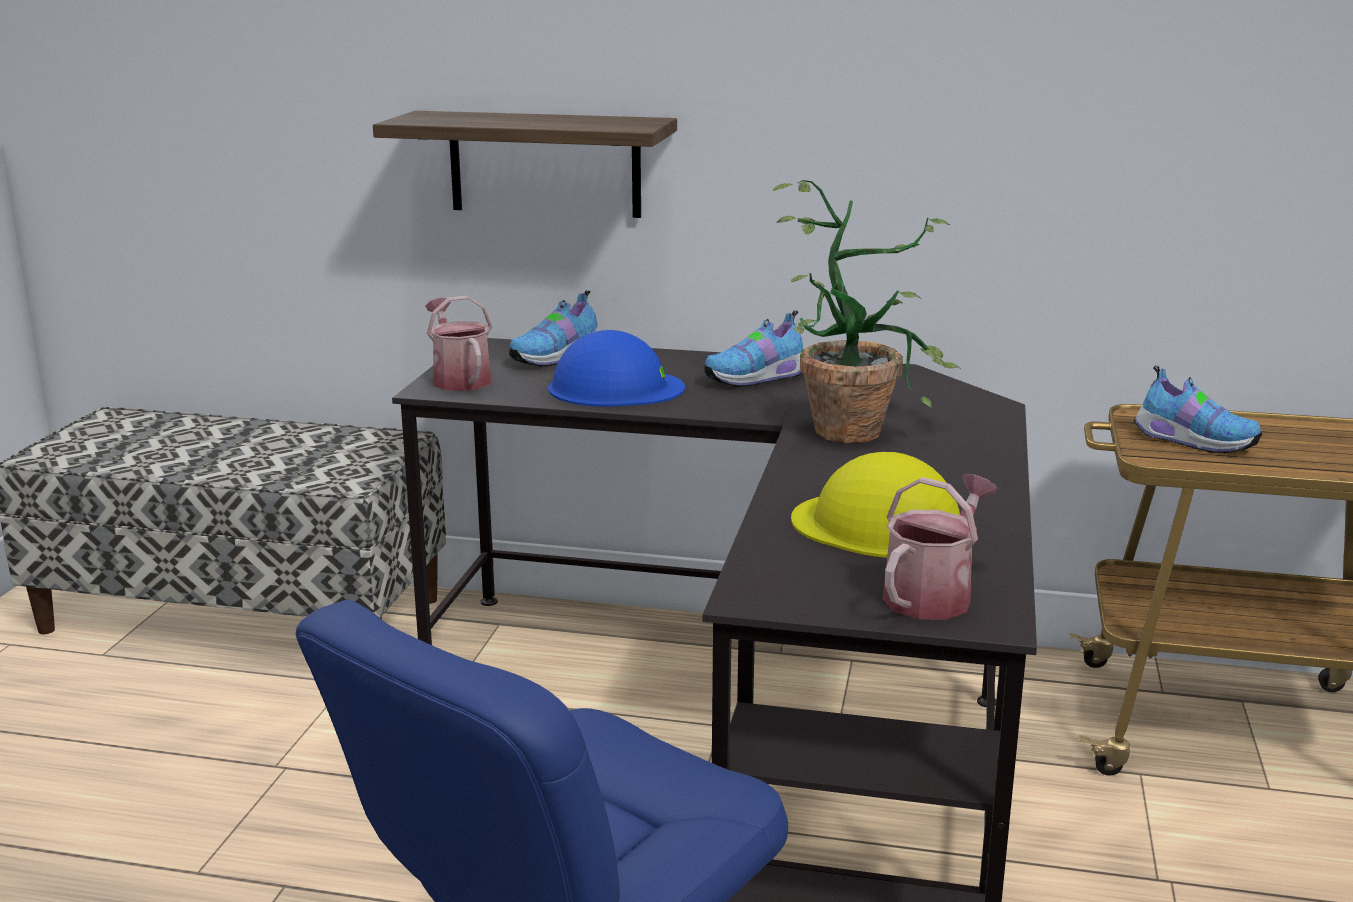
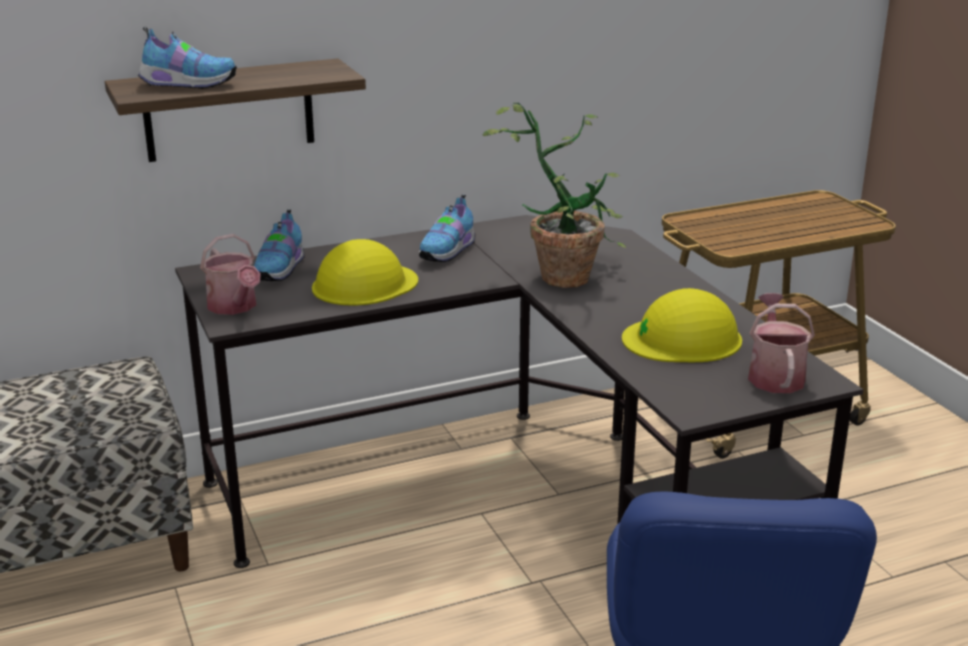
camera: 35 degrees left, 5 degrees up
(459, 378) = (235, 307): watering can -> watering can turned 150 degrees counterclockwise
(615, 388) = (364, 284): blue hard hat -> yellow hard hat
(1192, 442) = (733, 232): shoe -> shoe (187, 84)

